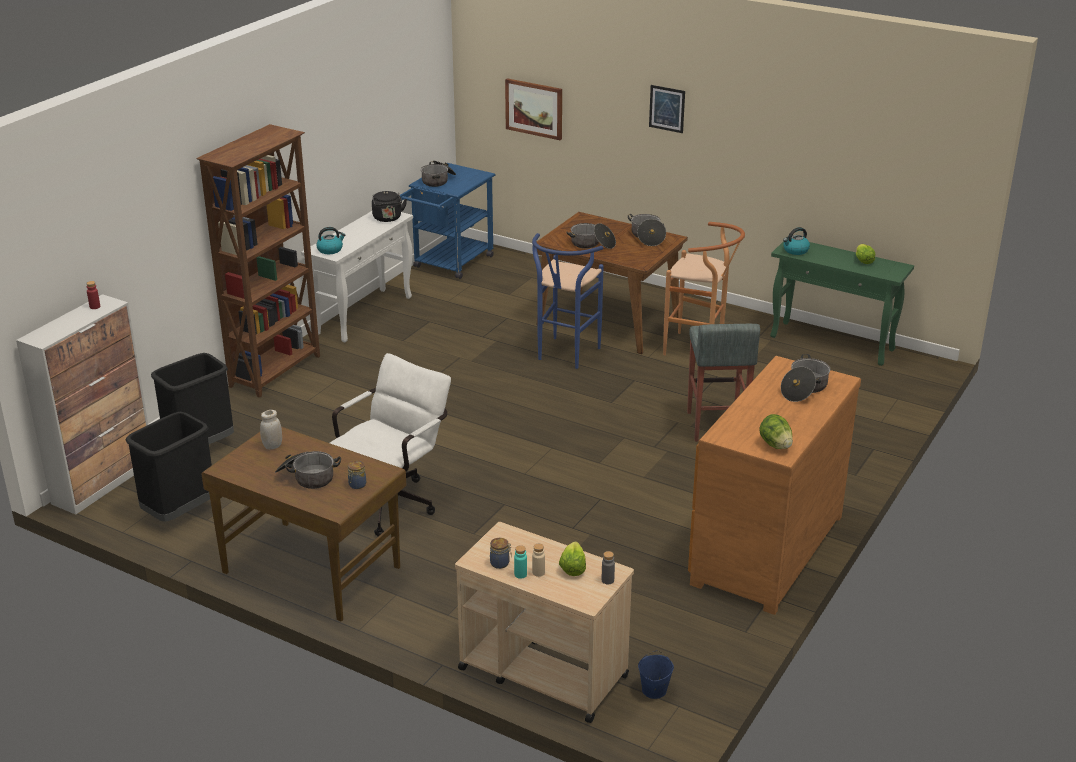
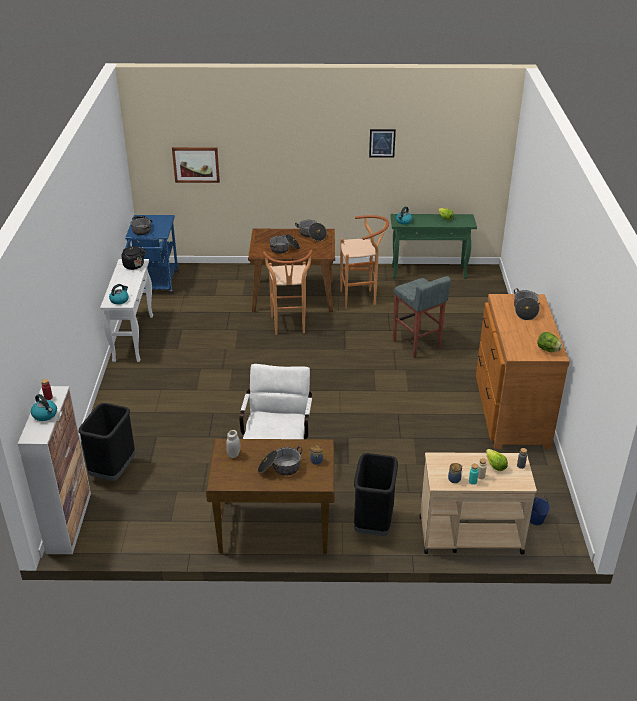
camera: 30 degrees left, 5 degrees up
(72, 322) = (45, 415): none -> kettle
(179, 512) = (146, 522): black trash can -> black trash can (373, 524)
(276, 371) = (112, 397): brown bookcase -> none
(564, 356) = (289, 327): blue stool -> brown stool
(667, 108) = (298, 147): picture -> picture (382, 143)

